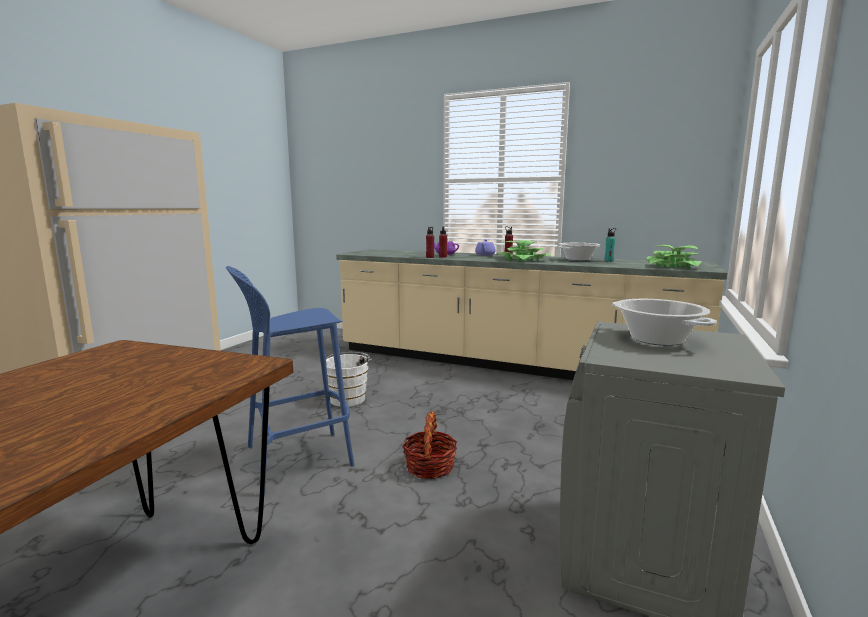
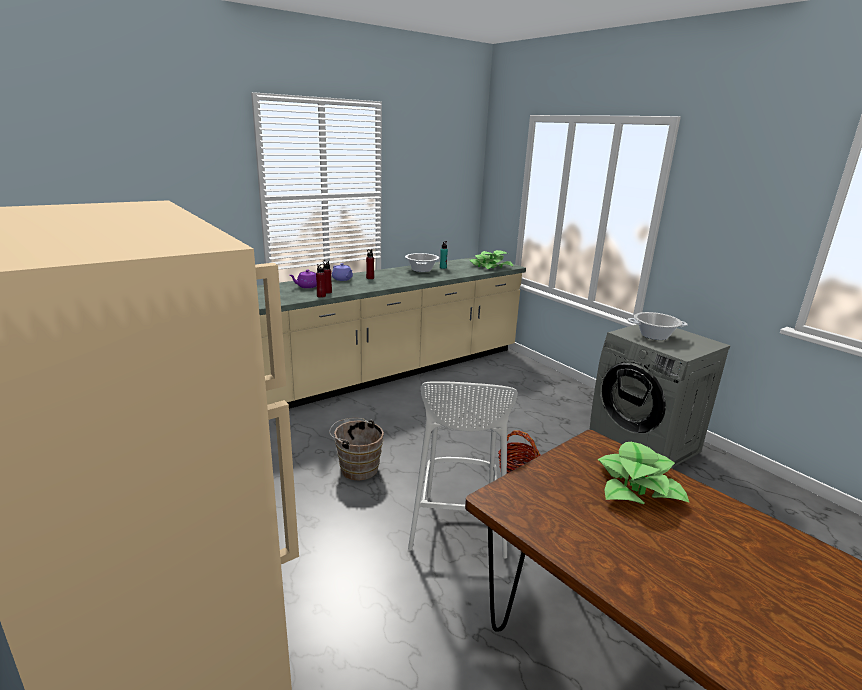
camera: 60 degrees left, 10 degrees up
(296, 459) = (458, 527): blue stool -> white stool
(348, 398) = (356, 468): white bucket -> brown bucket
(522, 260) = (398, 281): potted plant -> potted plant (637, 486)

